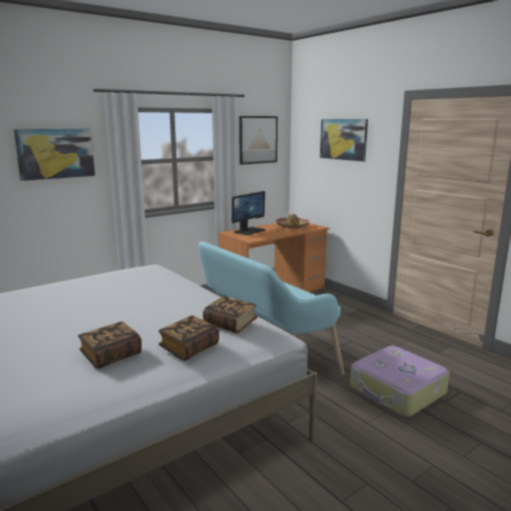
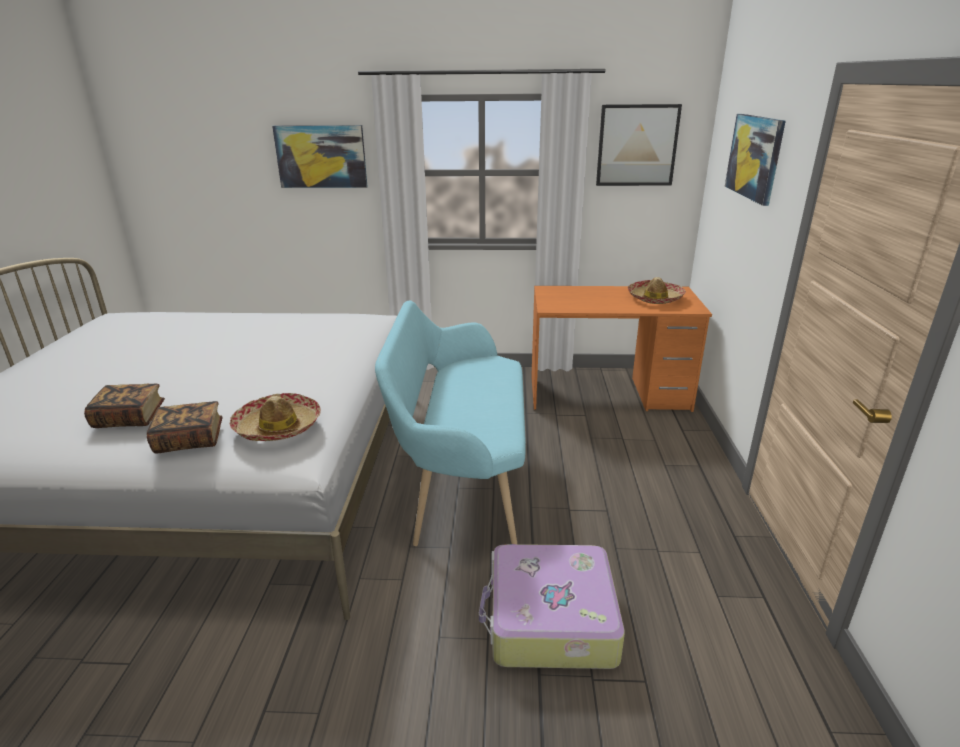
camera: 40 degrees right, 10 degrees up
(230, 324) = (278, 427): book -> hat
(249, 231) = (577, 292): monitor -> none

